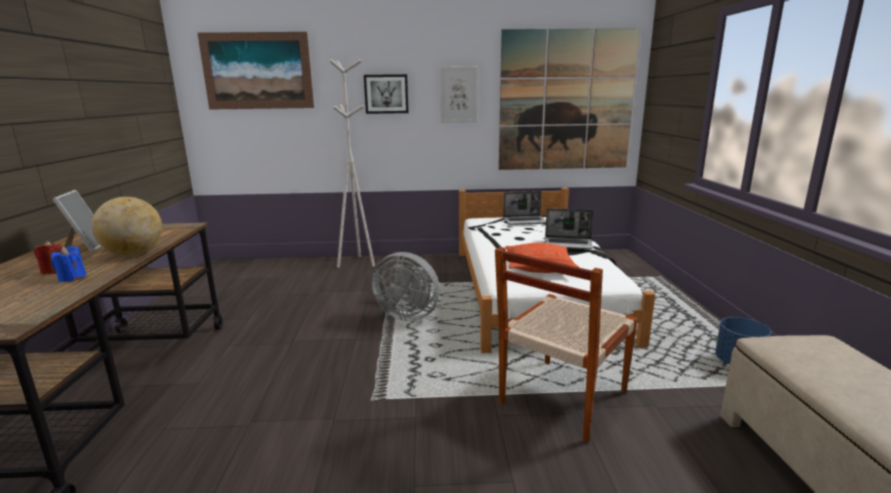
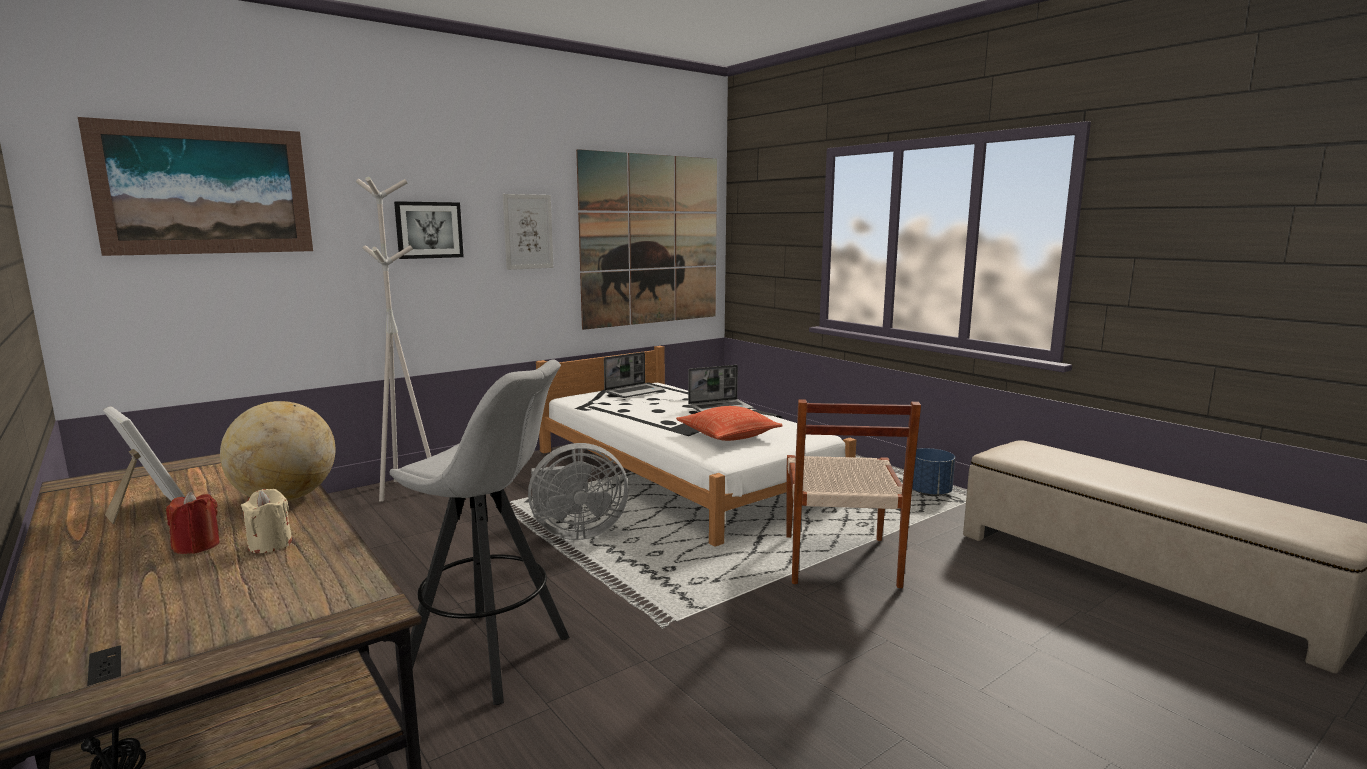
camera: 35 degrees left, 5 degrees down
(72, 278) = (270, 544): blue candle -> beige candle
(266, 380) = (492, 656): none -> grey stool

